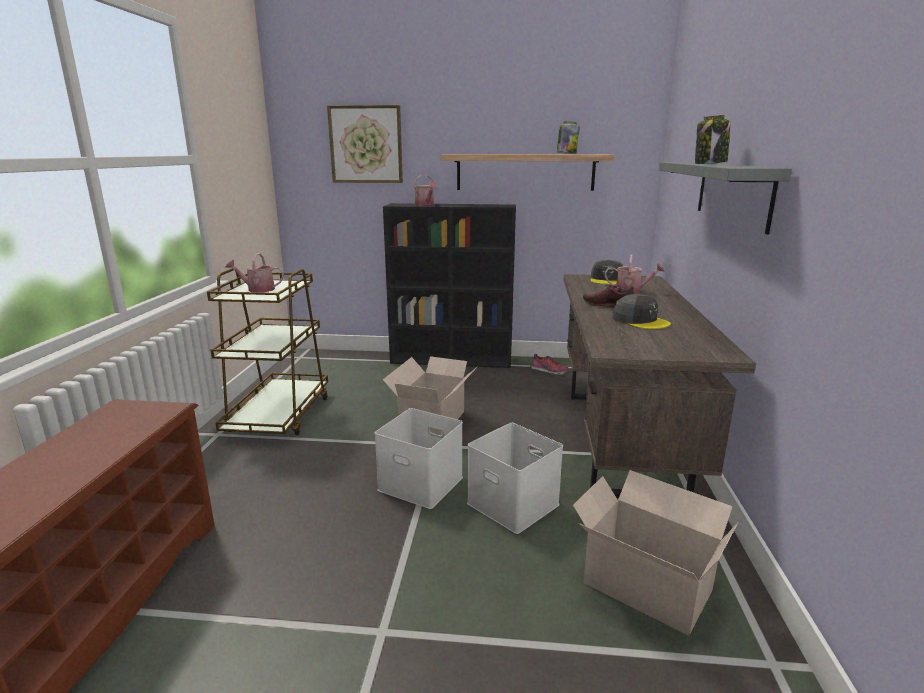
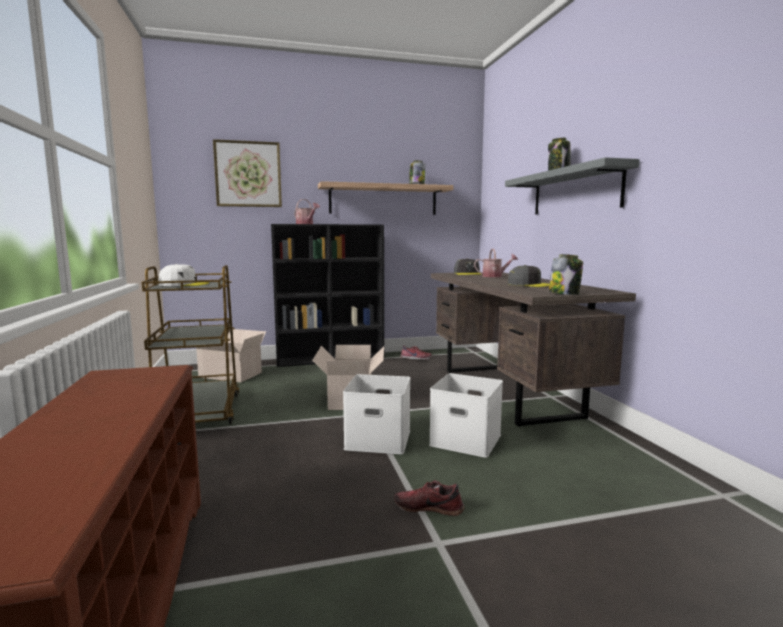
camera: 20 degrees left, 10 degrees down
(257, 289) = (183, 284): watering can -> white cap
(609, 306) = (494, 281): shoe -> shoe (429, 507)
(644, 584) = (603, 469): cardboard box -> cardboard box (229, 374)
(650, 352) = (564, 293): none -> jar

